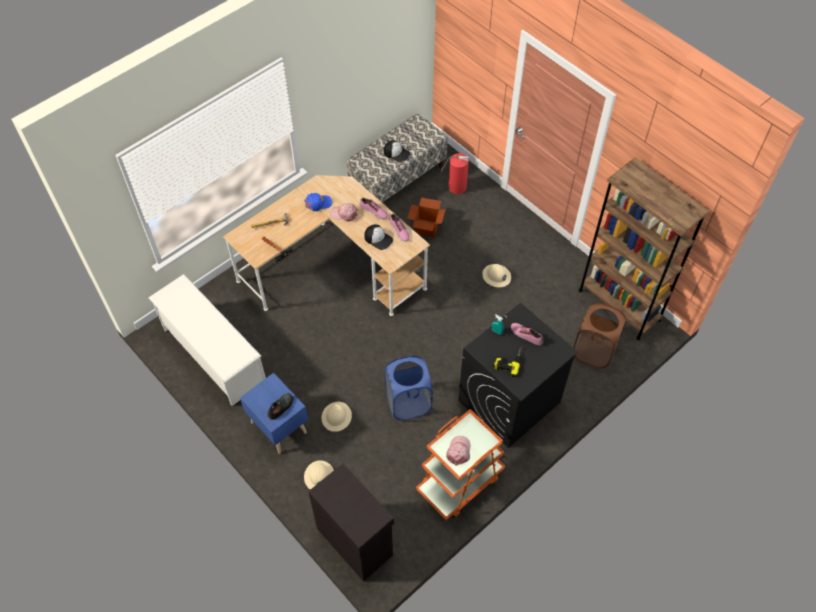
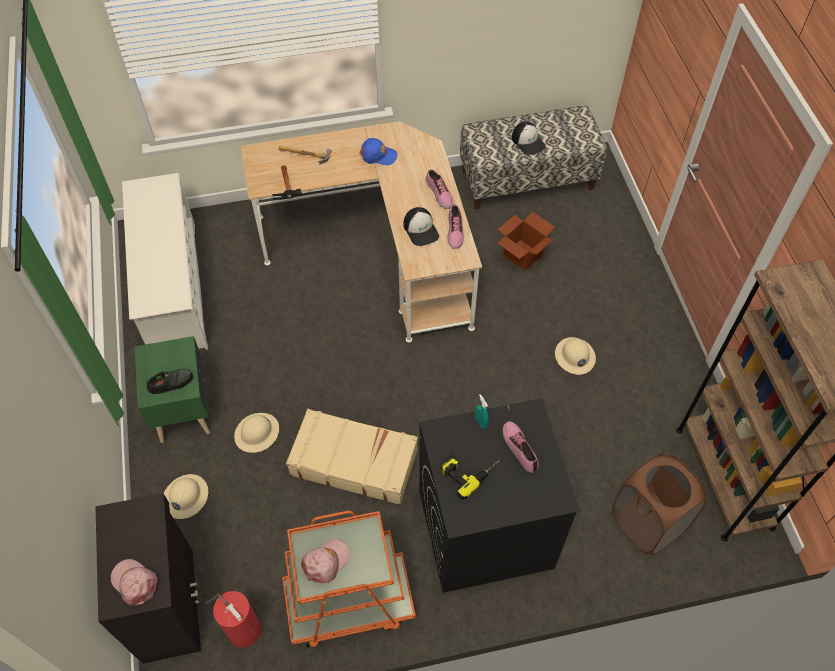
camera: 30 degrees right, 0 degrees up
(279, 426) = (184, 409): blue nightstand -> green nightstand
(344, 214) = (400, 181): pink cap -> pink cap (134, 582)
(408, 403) = (354, 462): blue laundry basket -> beige suitcase
(456, 186) = (594, 221): fire extinguisher -> fire extinguisher (243, 629)

